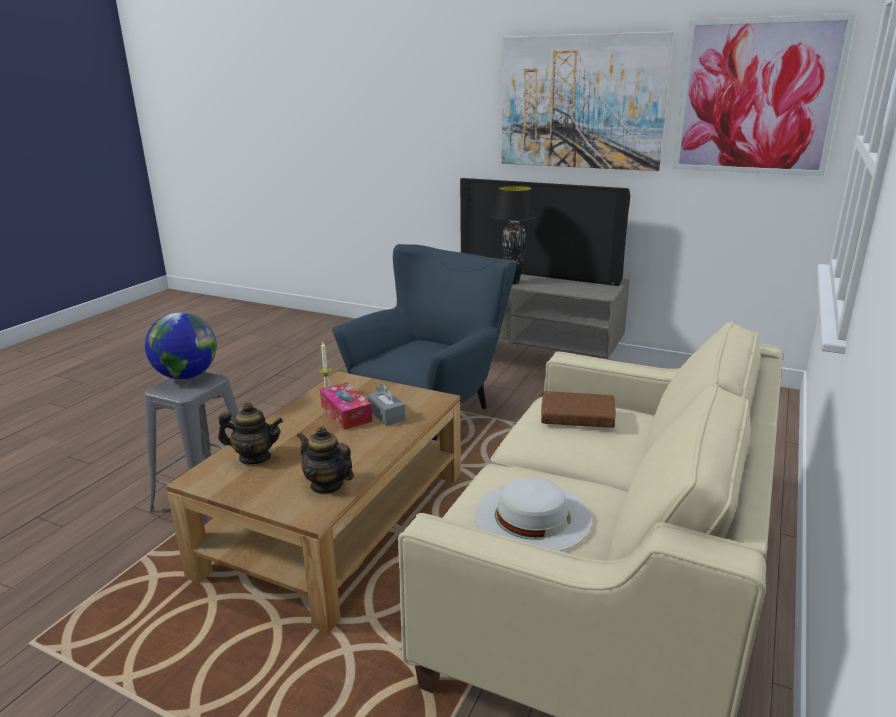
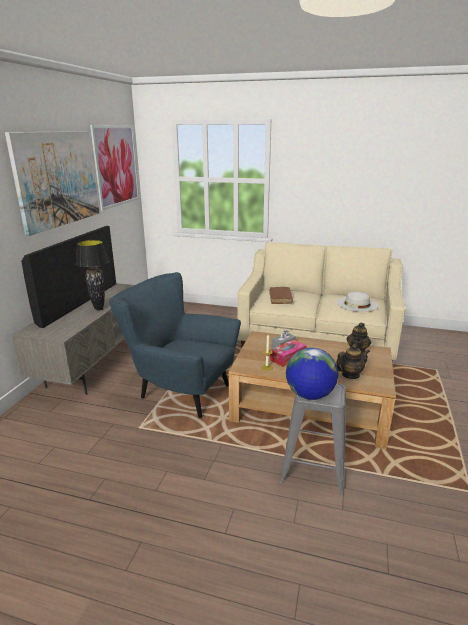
camera: 100 degrees left, 0 degrees up
(255, 457) = (350, 375): teapot -> teapot turned 75 degrees clockwise

